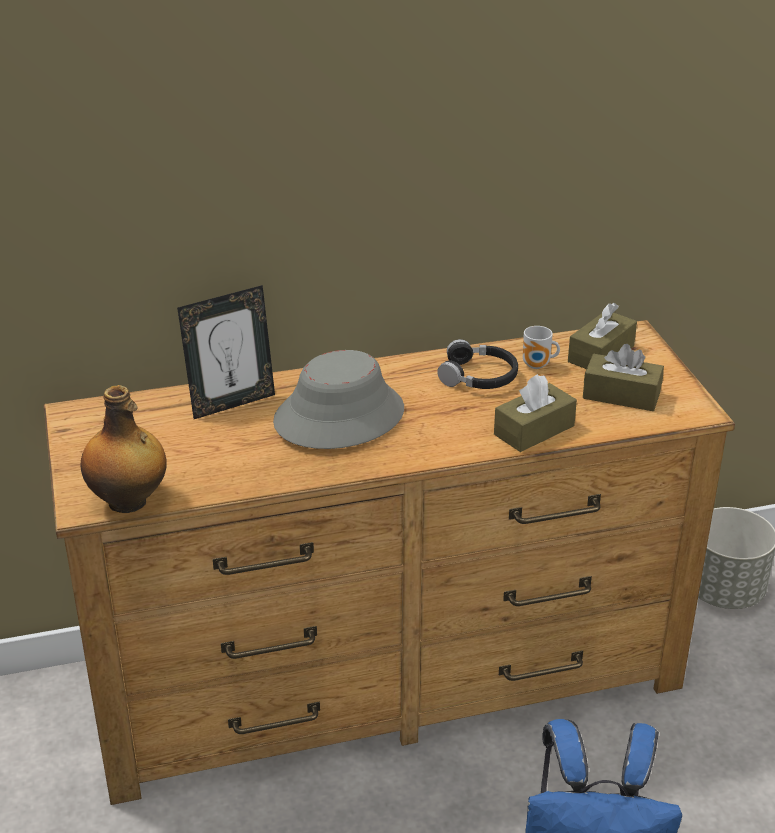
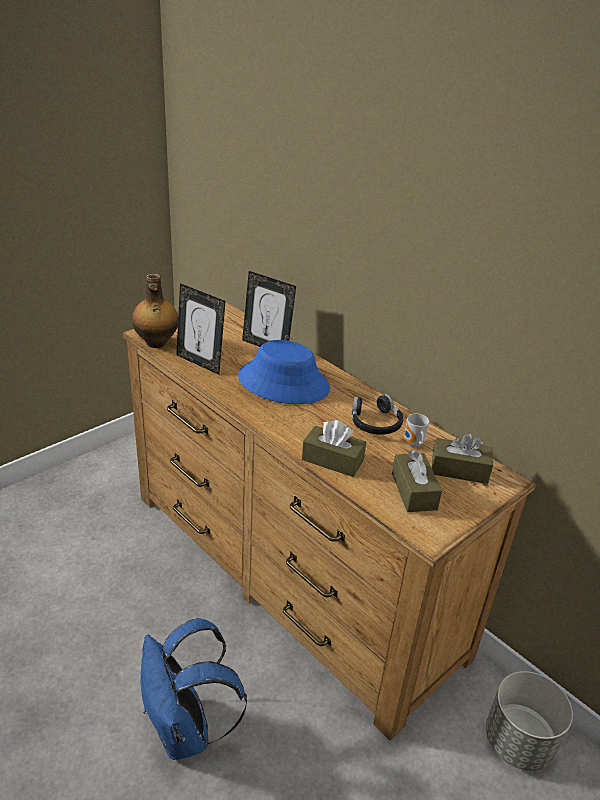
camera: 60 degrees right, 0 degrees up
(226, 473) = (200, 363): none -> picture frame
(339, 416) = (284, 383): grey hat -> blue hat

